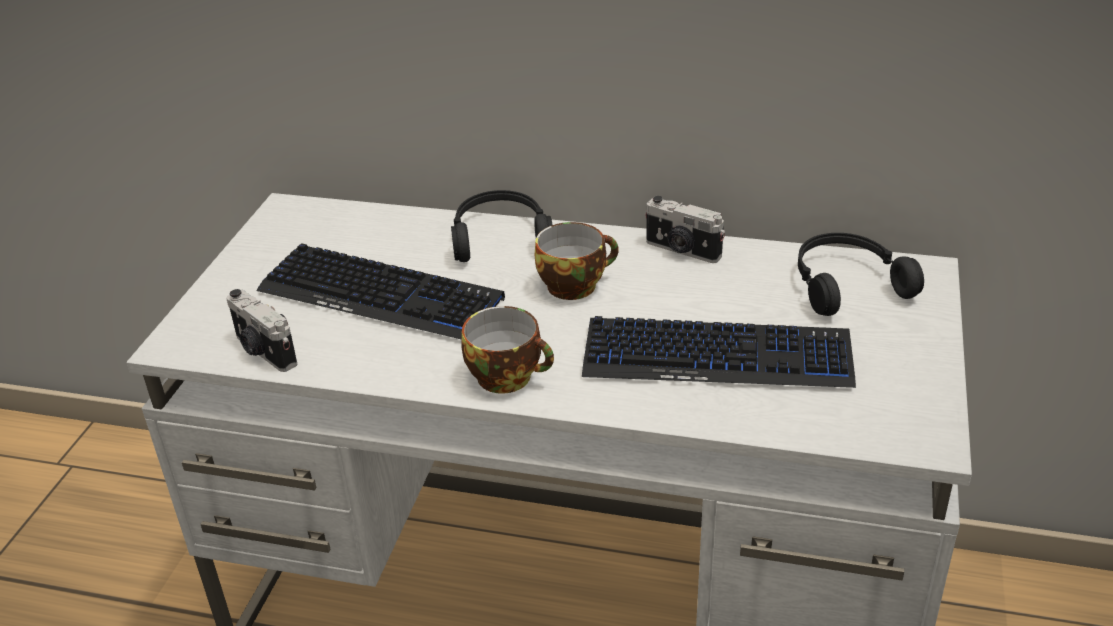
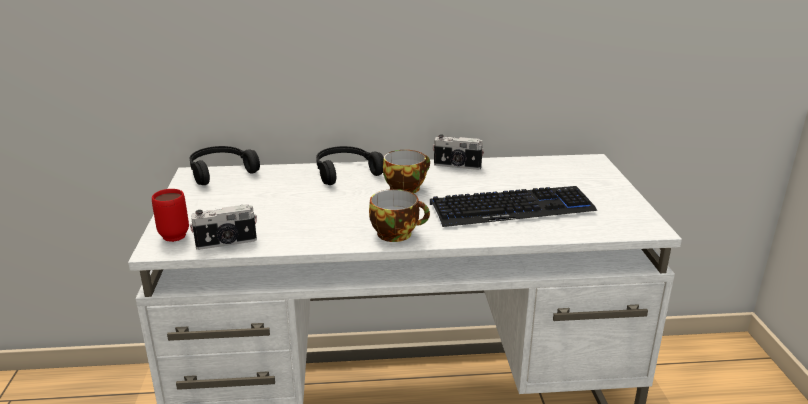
camera: 20 degrees left, 10 degrees down
(207, 321) = (175, 233): none -> red mug
(263, 351) = (226, 243): camera -> camera turned 45 degrees counterclockwise
(381, 295) = (288, 206): keyboard -> none
(846, 284) = (556, 170): black headphones -> black headphones (220, 171)

